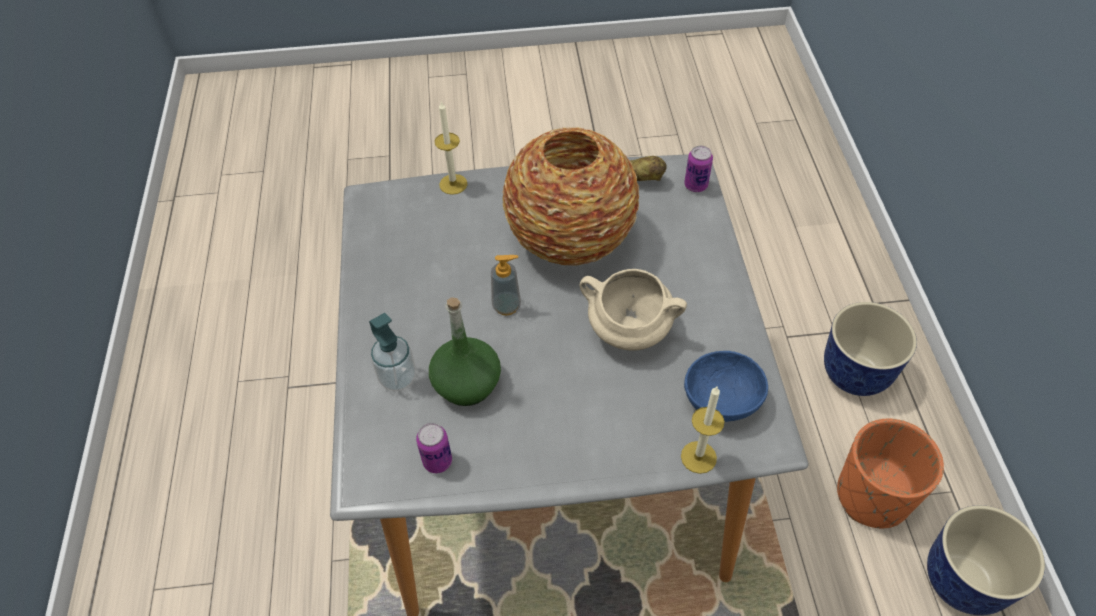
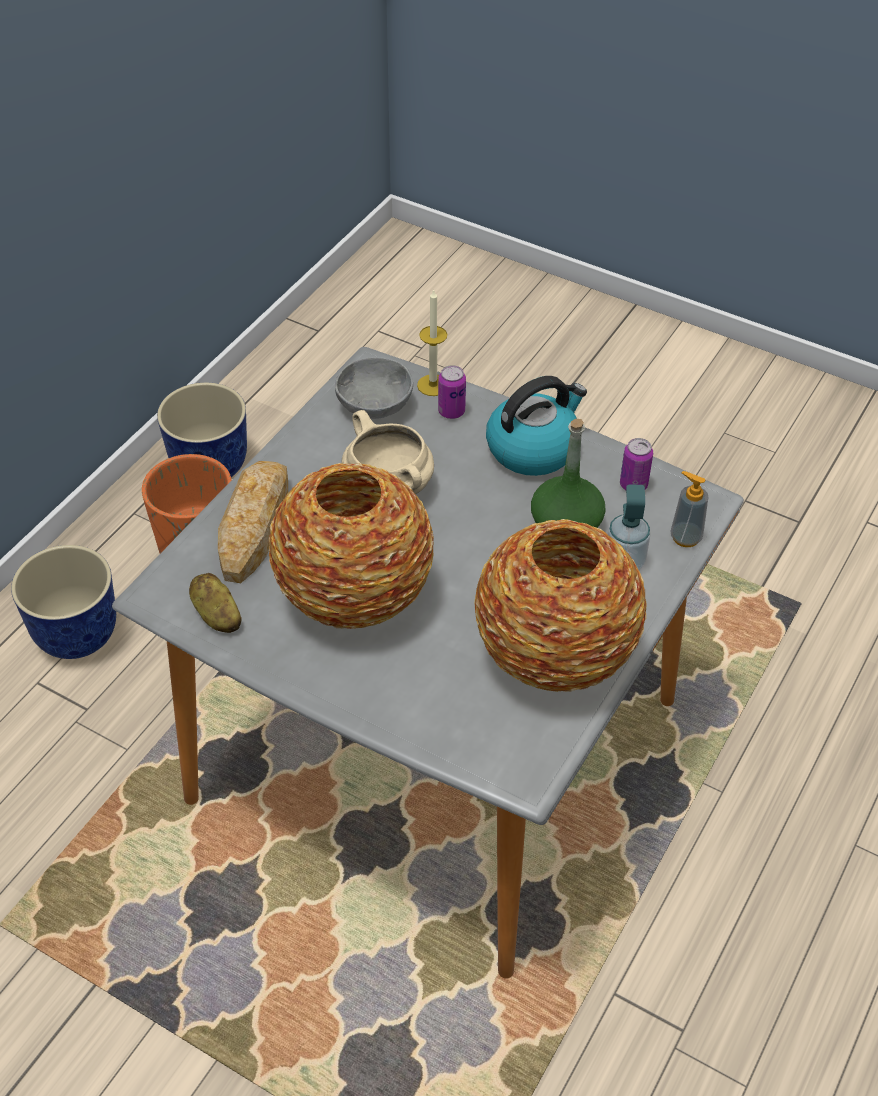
camera: 145 degrees left, 5 degrees down
(401, 278) = (556, 655): none -> vase
(453, 184) = (414, 735): candle -> none
(506, 306) = (475, 568): soap dispenser -> soap dispenser (685, 537)
(551, 444) = (533, 448): none -> kettle
(687, 244) = (254, 526): none -> bread
(695, 185) = (173, 575): can -> can (451, 411)
(720, 399) = (374, 407): blue bowl -> grey bowl

